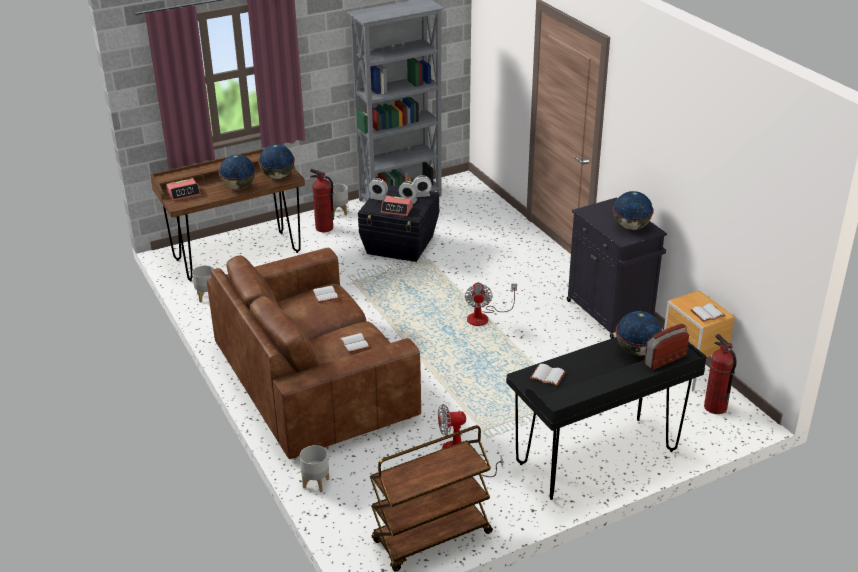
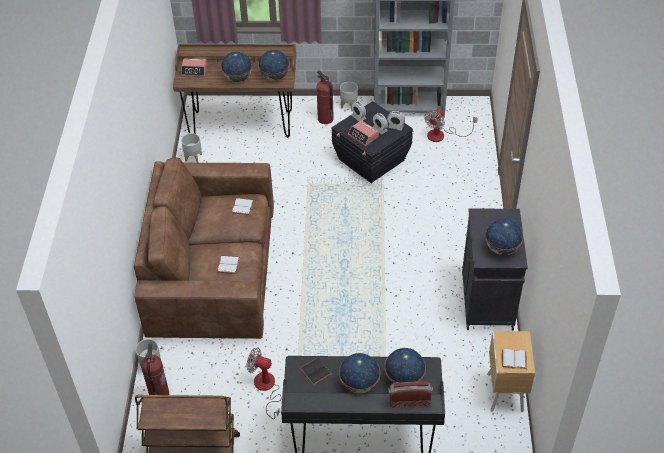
camera: 30 degrees right, 15 degrees up
(484, 317) = (381, 263): fan -> fan (442, 135)
(546, 376) = (314, 372): white book -> black book
(600, 370) = (359, 384): none -> globe
(715, 407) = (496, 436): fire extinguisher -> fire extinguisher (159, 394)

